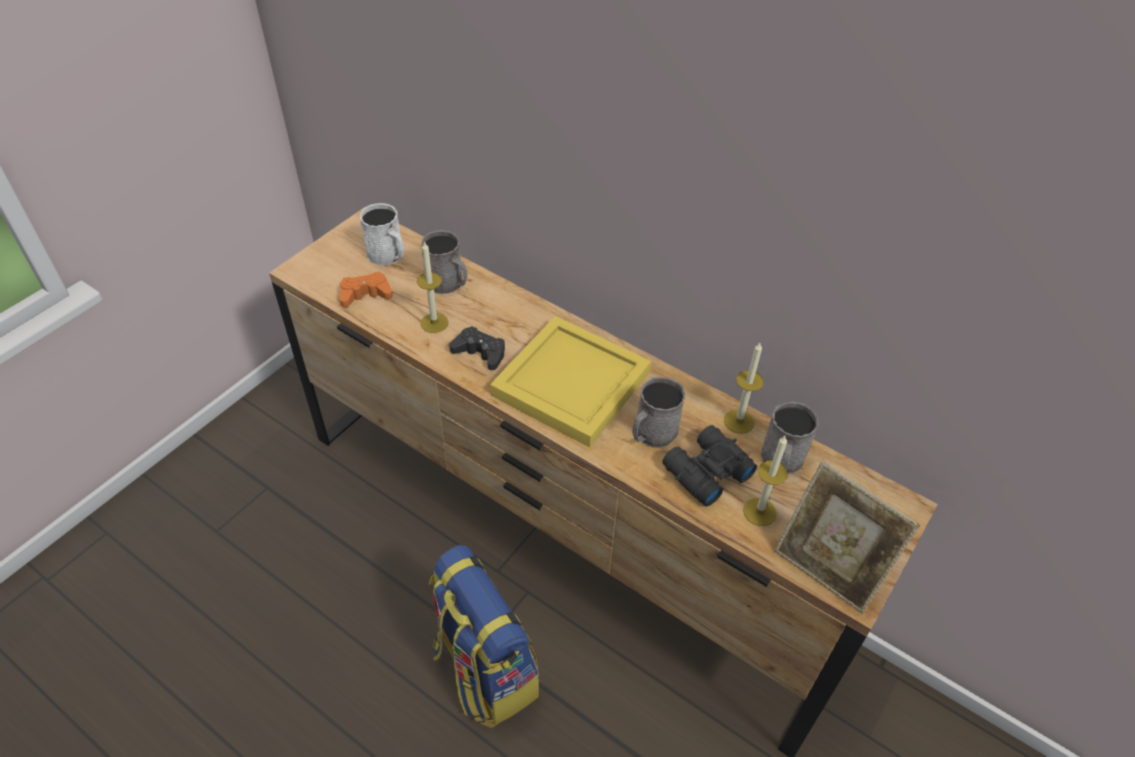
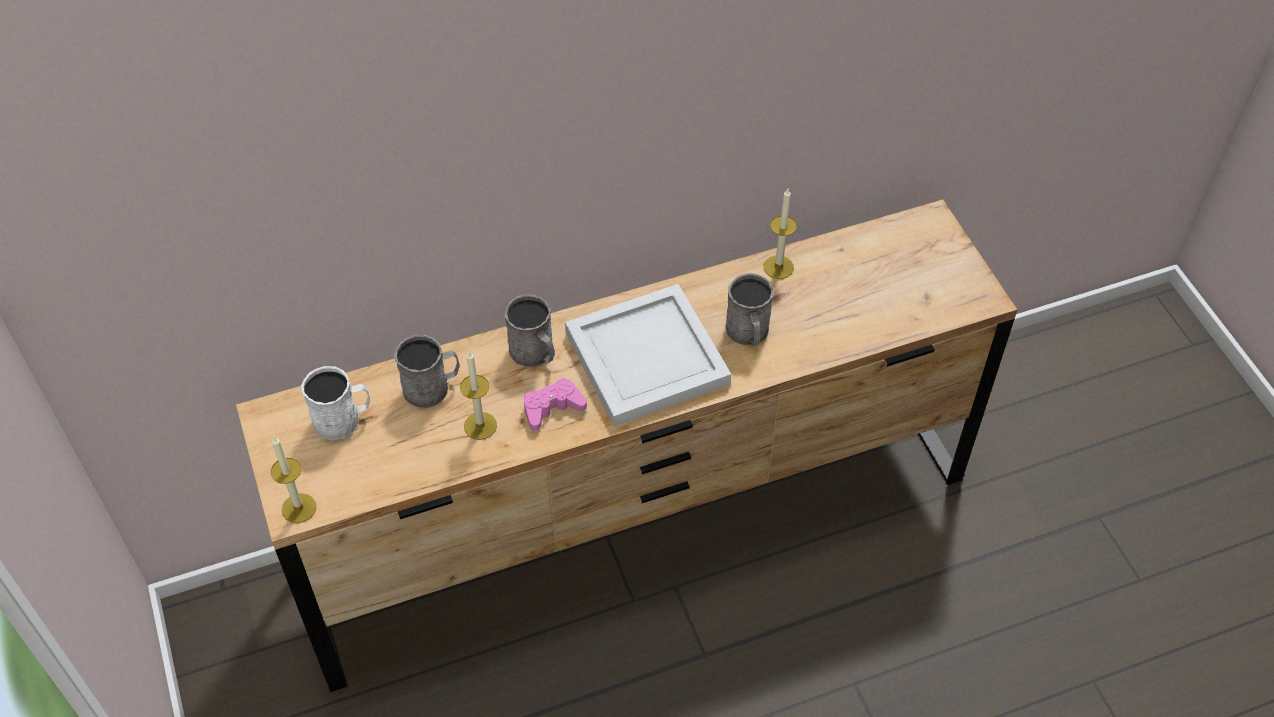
camera: 55 degrees left, 5 degrees up
(365, 294) = (387, 466): orange game controller -> none
(480, 353) = (552, 408): black game controller -> pink game controller
(484, 670) = (732, 668): backpack -> none
(568, 384) = (645, 360): yellow tray -> white tray
(704, 472) = (813, 321): black binoculars -> none
(759, 512) = (876, 310): candle -> candle (299, 508)
(781, 461) = (838, 265): grey mug -> grey mug (535, 353)
(828, 569) = (954, 301): picture frame -> none

